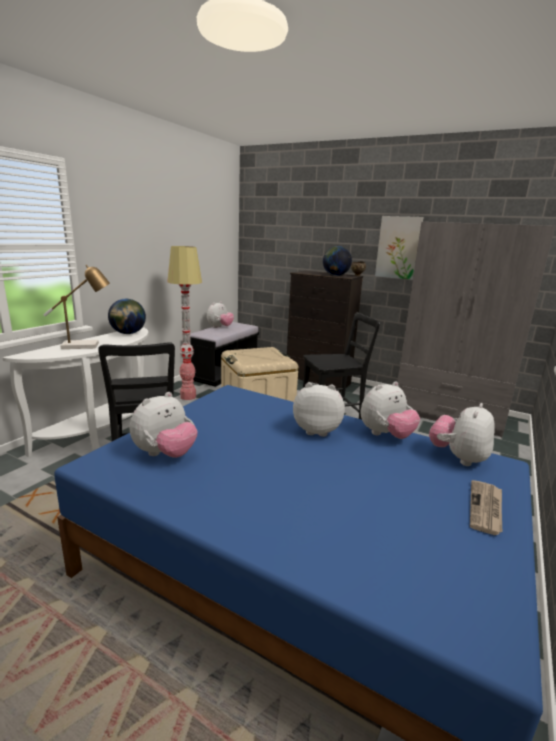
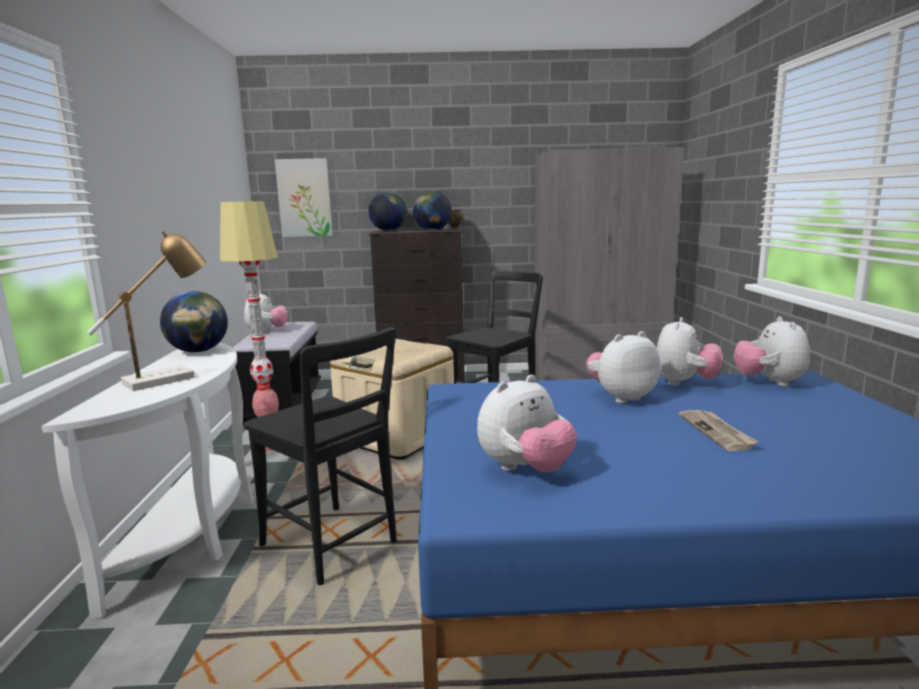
camera: 30 degrees left, 5 degrees down
(165, 454) = (525, 469): plush toy -> plush toy turned 45 degrees clockwise
(309, 272) = (388, 230): none -> globe
(398, 247) = (497, 188): picture -> picture (304, 198)
(486, 509) = (859, 410): newspaper -> newspaper (717, 432)

